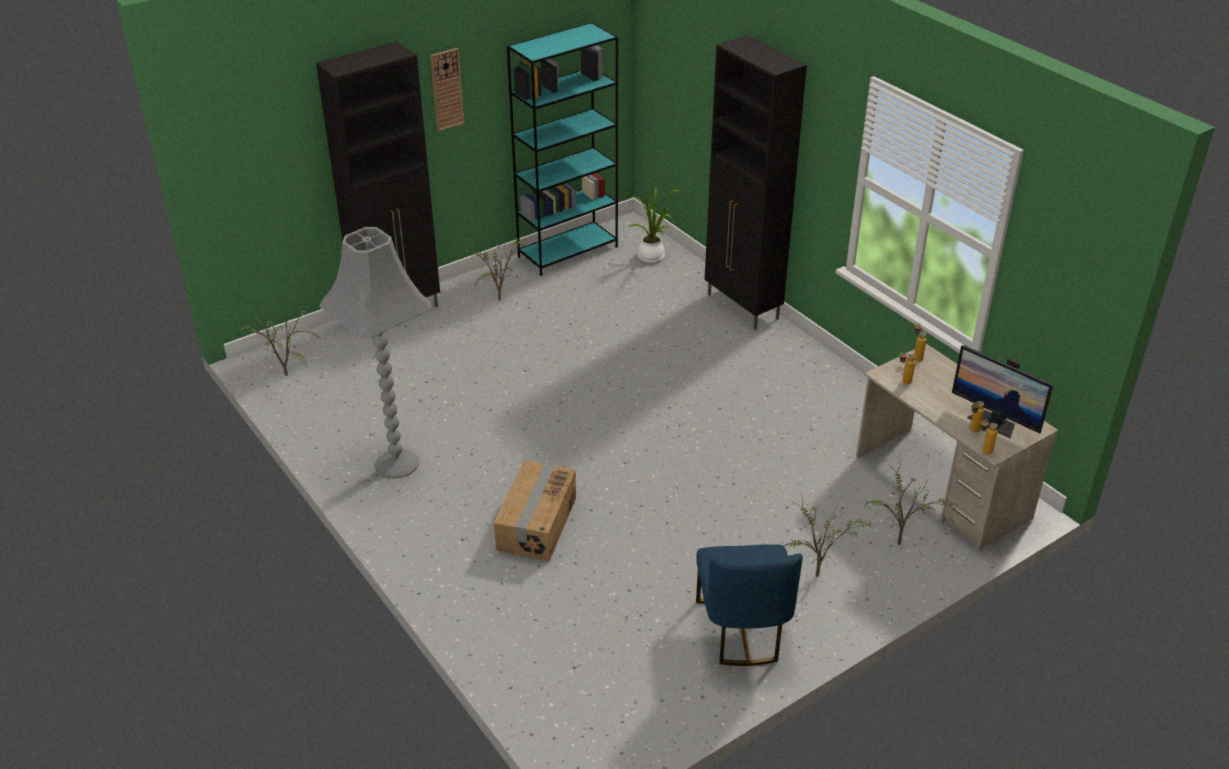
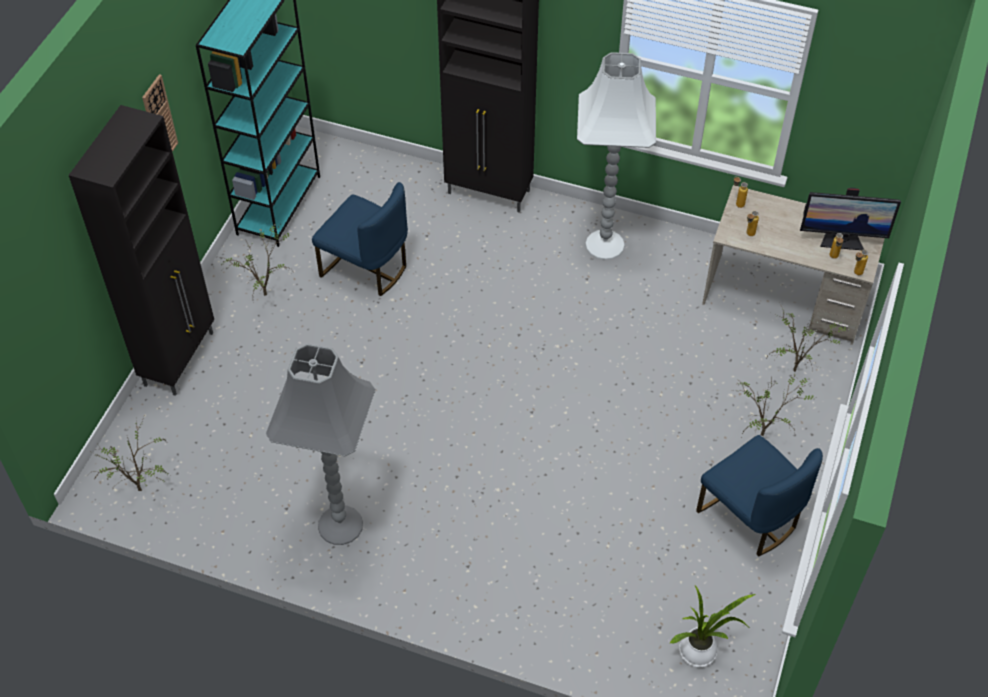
camera: 35 degrees left, 15 degrees up
(536, 524) = (513, 515): cardboard box -> none
(592, 315) = (366, 268): none -> blue chair
(653, 257) = (363, 173): potted plant -> potted plant (701, 651)
(807, 379) = (604, 244): none -> white floor lamp

